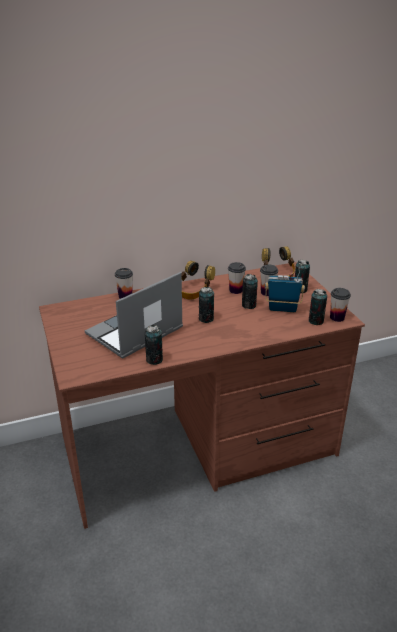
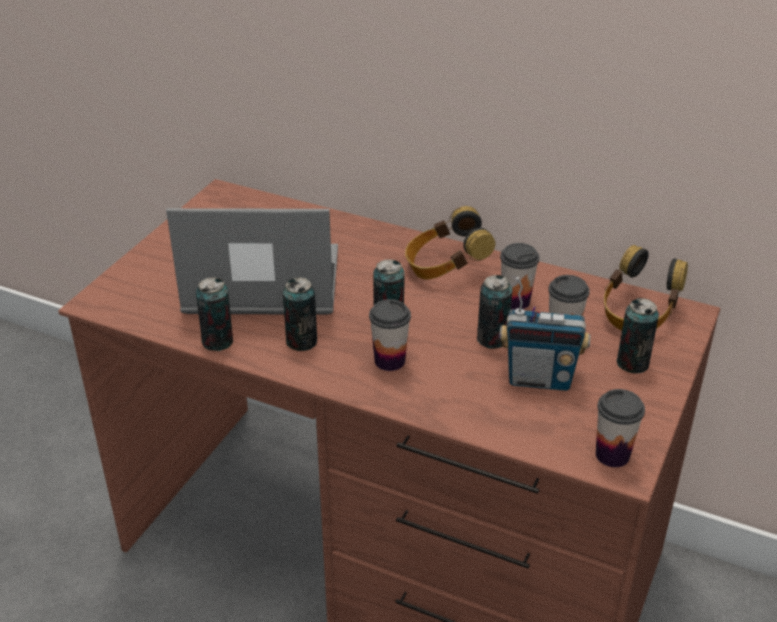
camera: 45 degrees right, 5 degrees up
(125, 296) = (337, 222): cup -> cup (389, 361)
(282, 309) = (539, 379): radio -> radio turned 135 degrees clockwise
(316, 321) = (560, 436): can -> can (301, 341)

